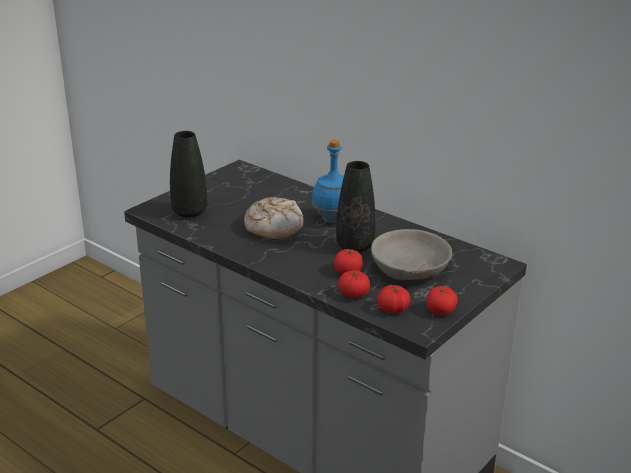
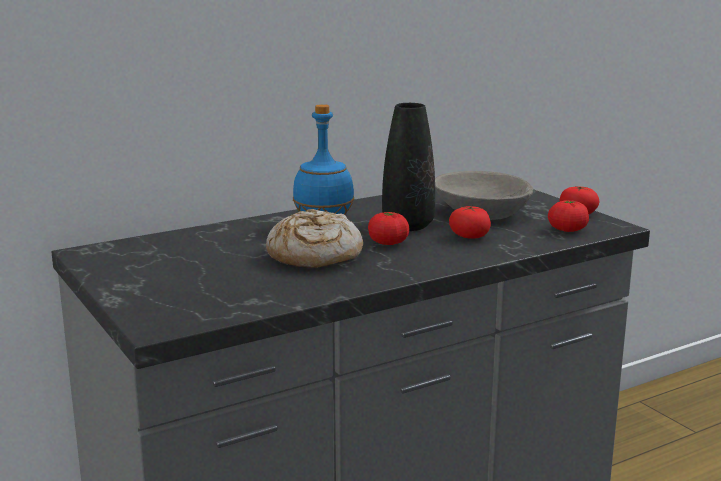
camera: 70 degrees left, 10 degrees down
(189, 212) = (205, 298): black vase -> none
(353, 293) = (525, 240): tomato -> tomato (388, 243)

